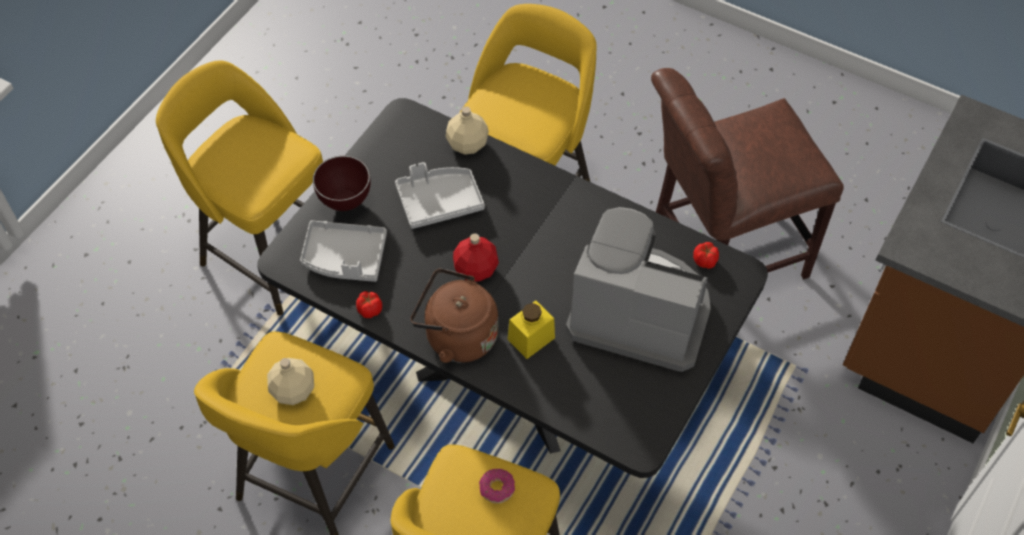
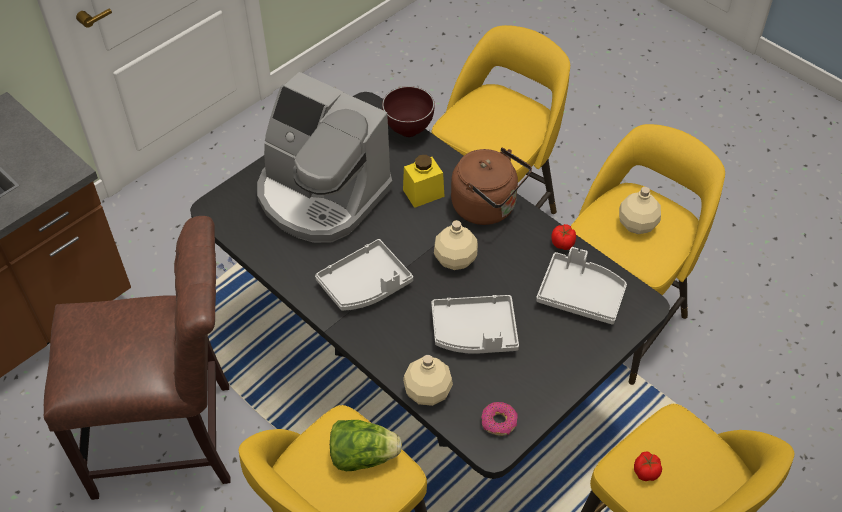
camera: 165 degrees left, 5 degrees down
(345, 201) = (573, 353): brown bowl -> brown bowl (408, 132)
(475, 269) = (456, 259): red bottle -> beige bottle
(497, 488) = (480, 129): donut -> donut (499, 422)
(510, 118) = (363, 456): none -> lettuce
(555, 225) = (365, 285): none -> grey tray
(705, 261) = (241, 224): tomato -> tomato (645, 471)

